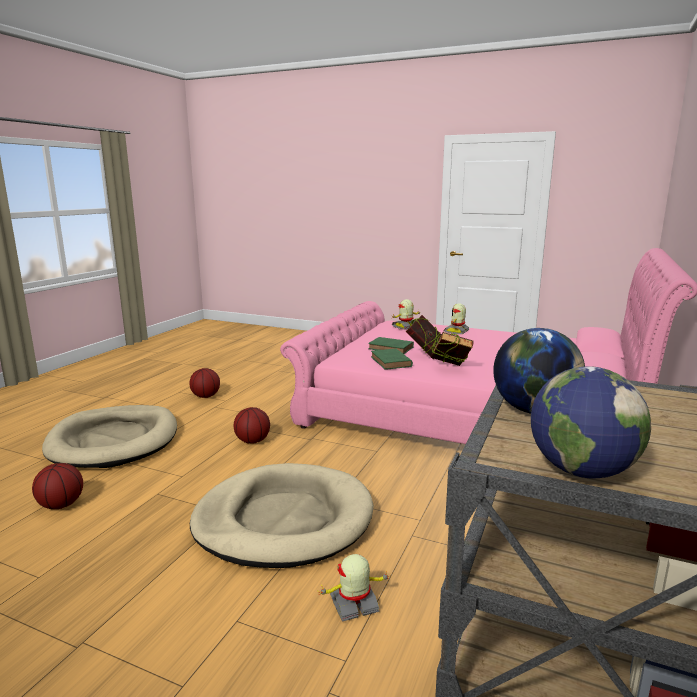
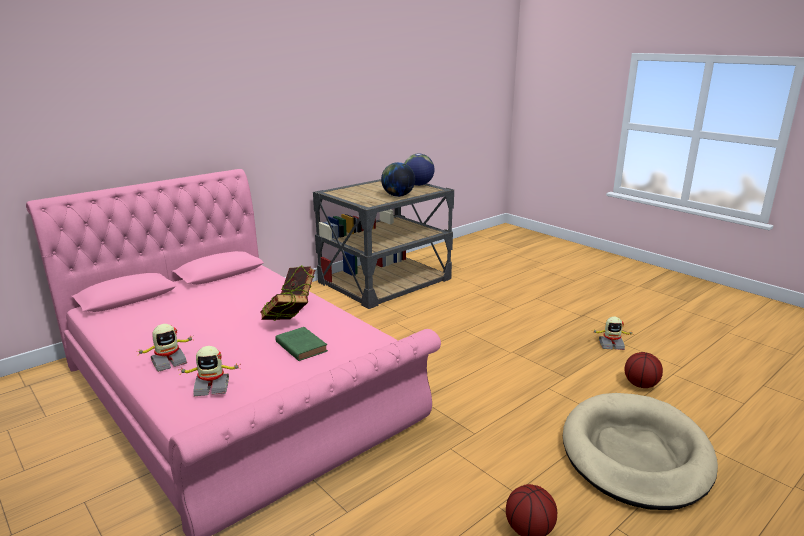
camera: 155 degrees left, 5 degrees up
(253, 441) = (478, 411): basketball -> none
(283, 520) = (477, 339): beige dog bed -> none
(354, 605) = (459, 302): toy robot -> toy robot (611, 344)
(391, 362) = (333, 324): green book -> none

